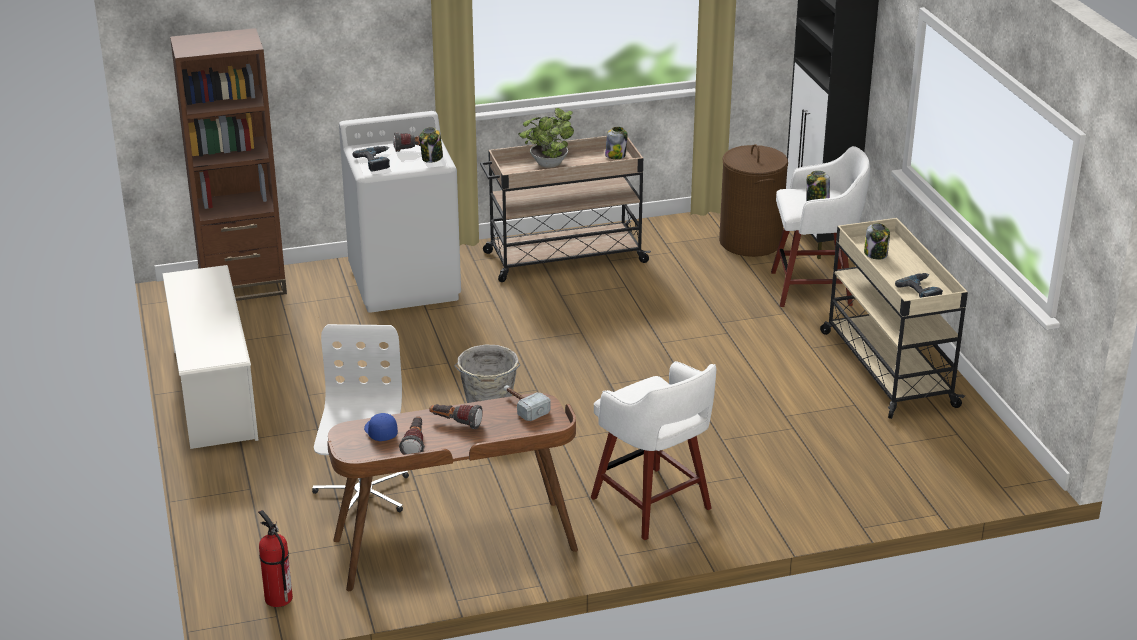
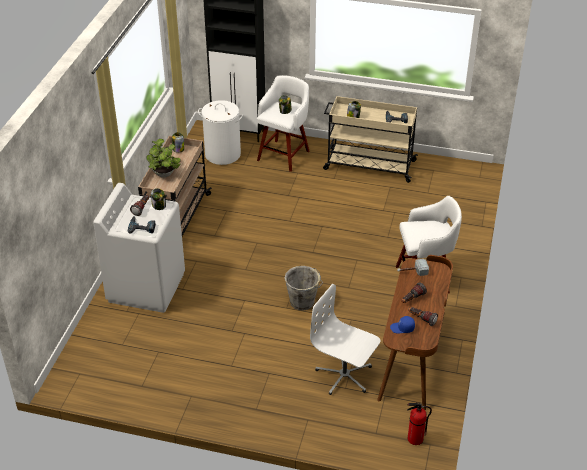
camera: 60 degrees left, 10 degrees up
(214, 393) = (196, 405): white shoe rack -> none
(243, 286) = (82, 355): brown bookcase -> none
(750, 242) = (222, 154): brown laundry basket -> white laundry basket

